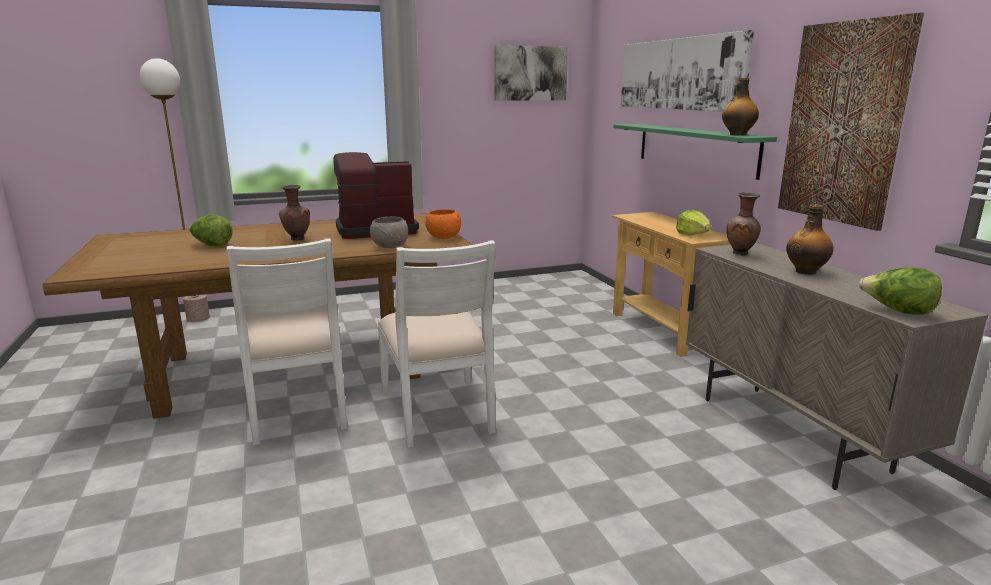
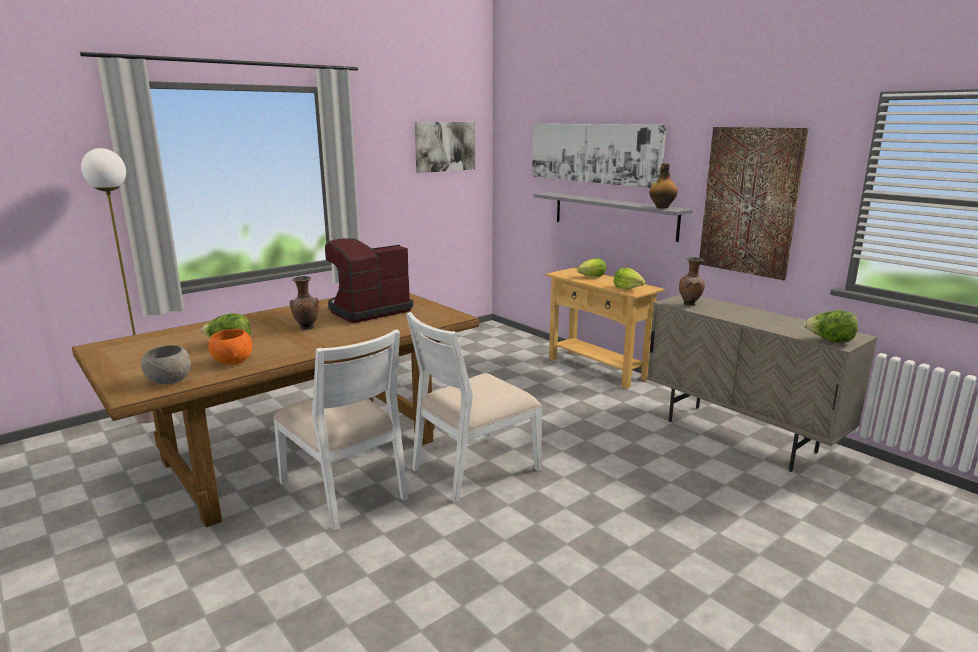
camera: 20 degrees left, 0 degrees up
(389, 246) = (406, 326): grey bowl -> grey bowl (169, 380)
(438, 411) = (474, 468): white chair -> white chair turned 90 degrees clockwise
(443, 237) = (440, 311): orange bowl -> orange bowl (232, 361)
(663, 221) = (592, 276): none -> lettuce
(694, 148) = (613, 215): green shelf -> grey shelf
(806, 271) = (747, 315): bottle -> none

